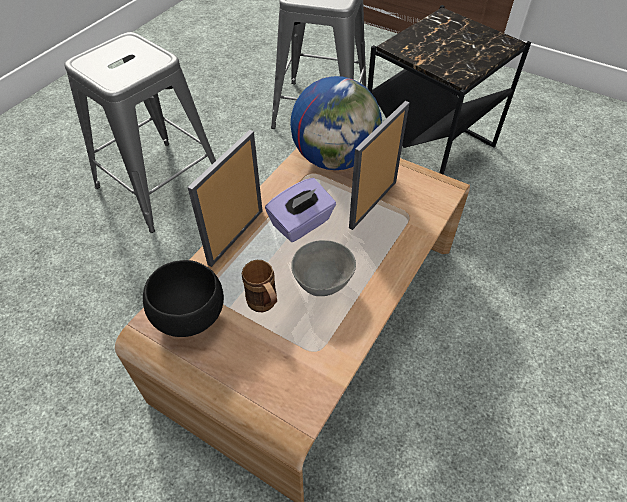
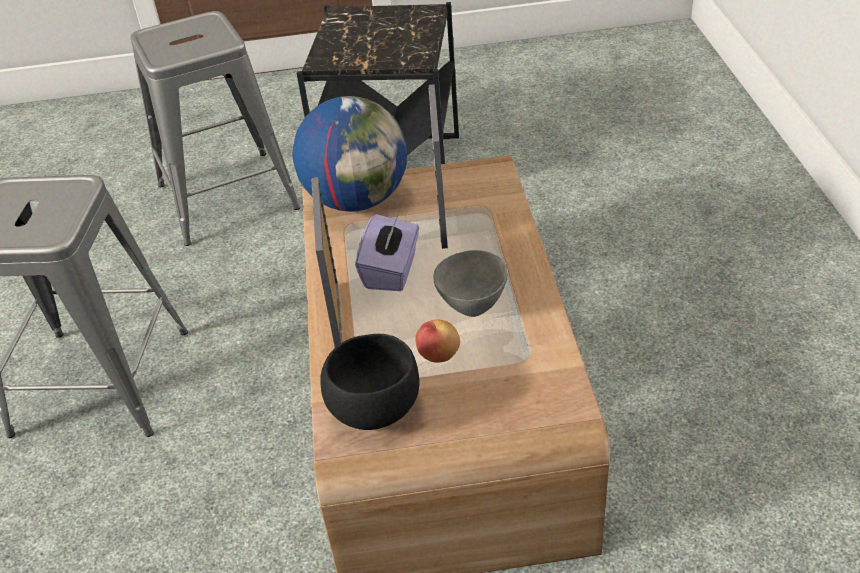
camera: 35 degrees left, 10 degrees down
(265, 306) = (438, 355): brown mug -> apple

